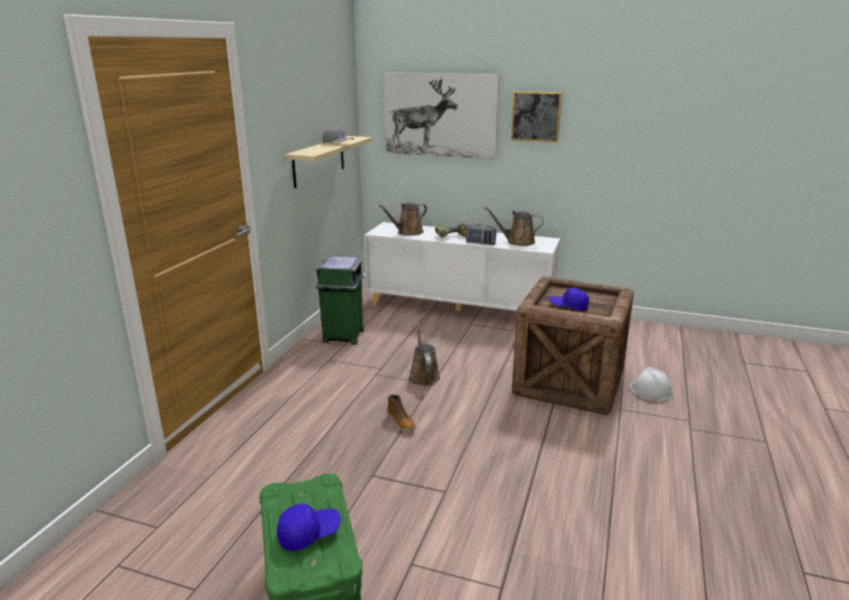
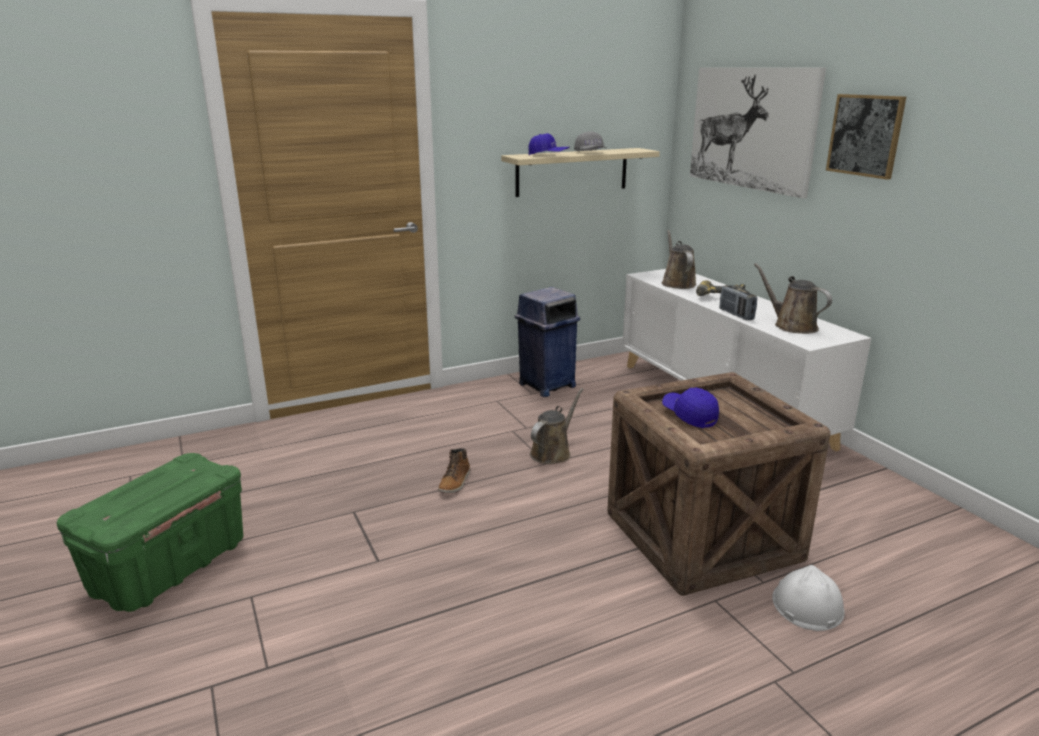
camera: 45 degrees right, 0 degrees up
(309, 533) = (139, 498): blue cap -> blue cap (548, 155)
(343, 336) = (546, 385): green trash can -> blue trash can
(408, 232) = (677, 283): brown watering can -> brown watering can turned 75 degrees clockwise

